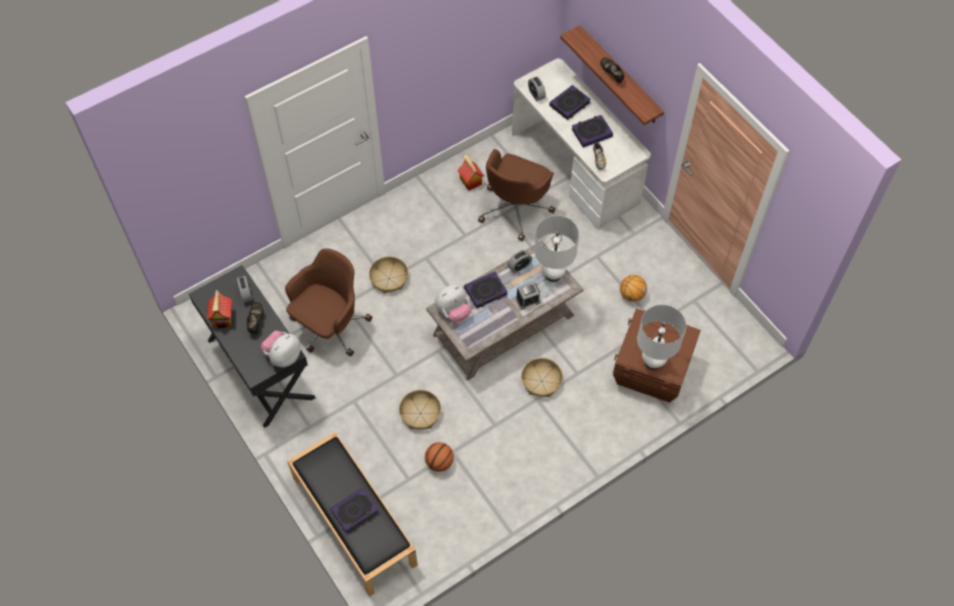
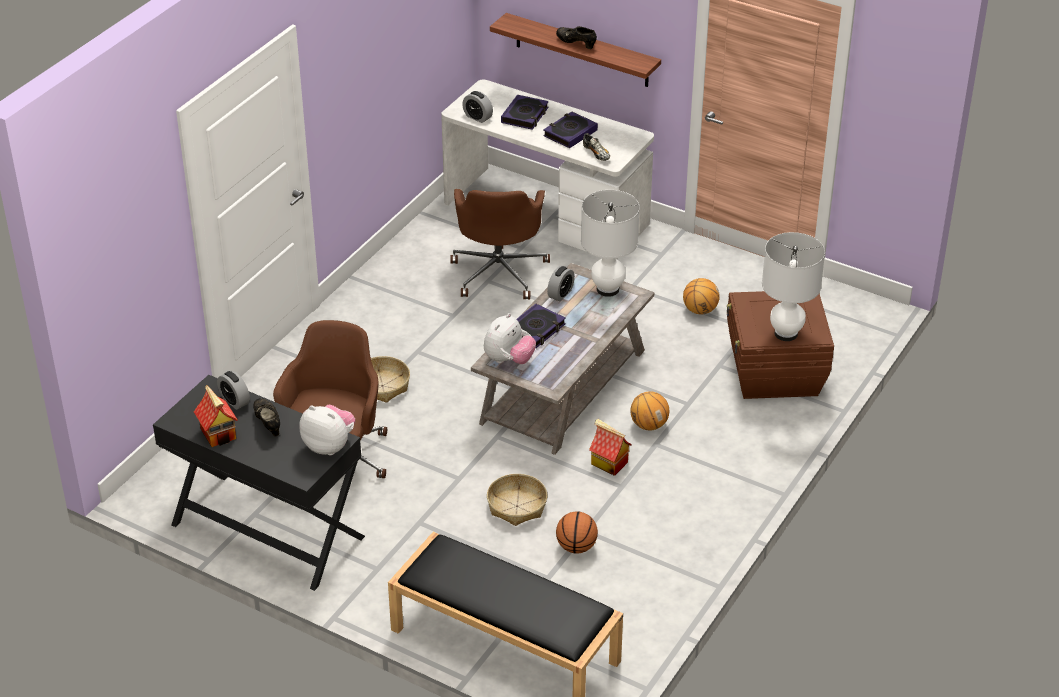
camera: 25 degrees left, 20 degrees down
(283, 356) = (329, 446): plush toy -> plush toy turned 105 degrees clockwise
(354, 511) = (519, 598): book -> none
(470, 181) = (423, 262): toy house -> toy house (608, 463)
(527, 300) = (594, 321): alarm clock -> none
(541, 381) = (648, 425): basket -> basketball

